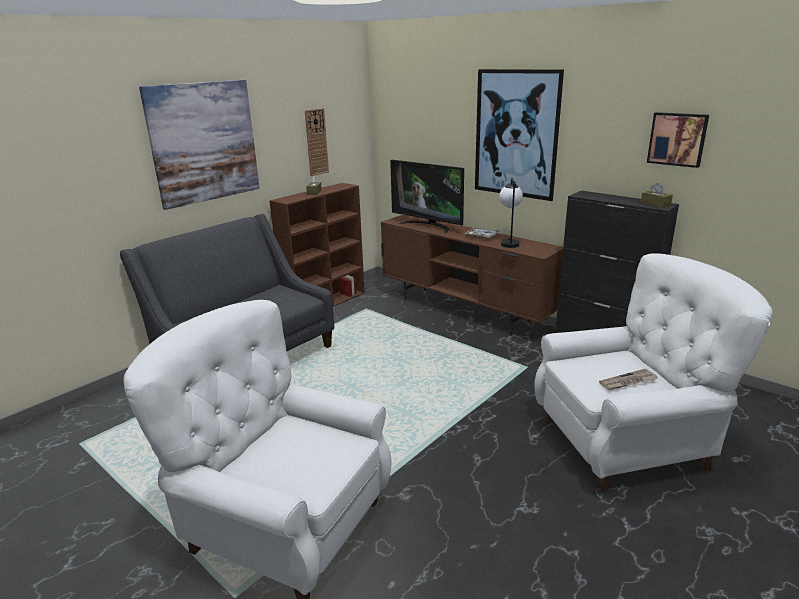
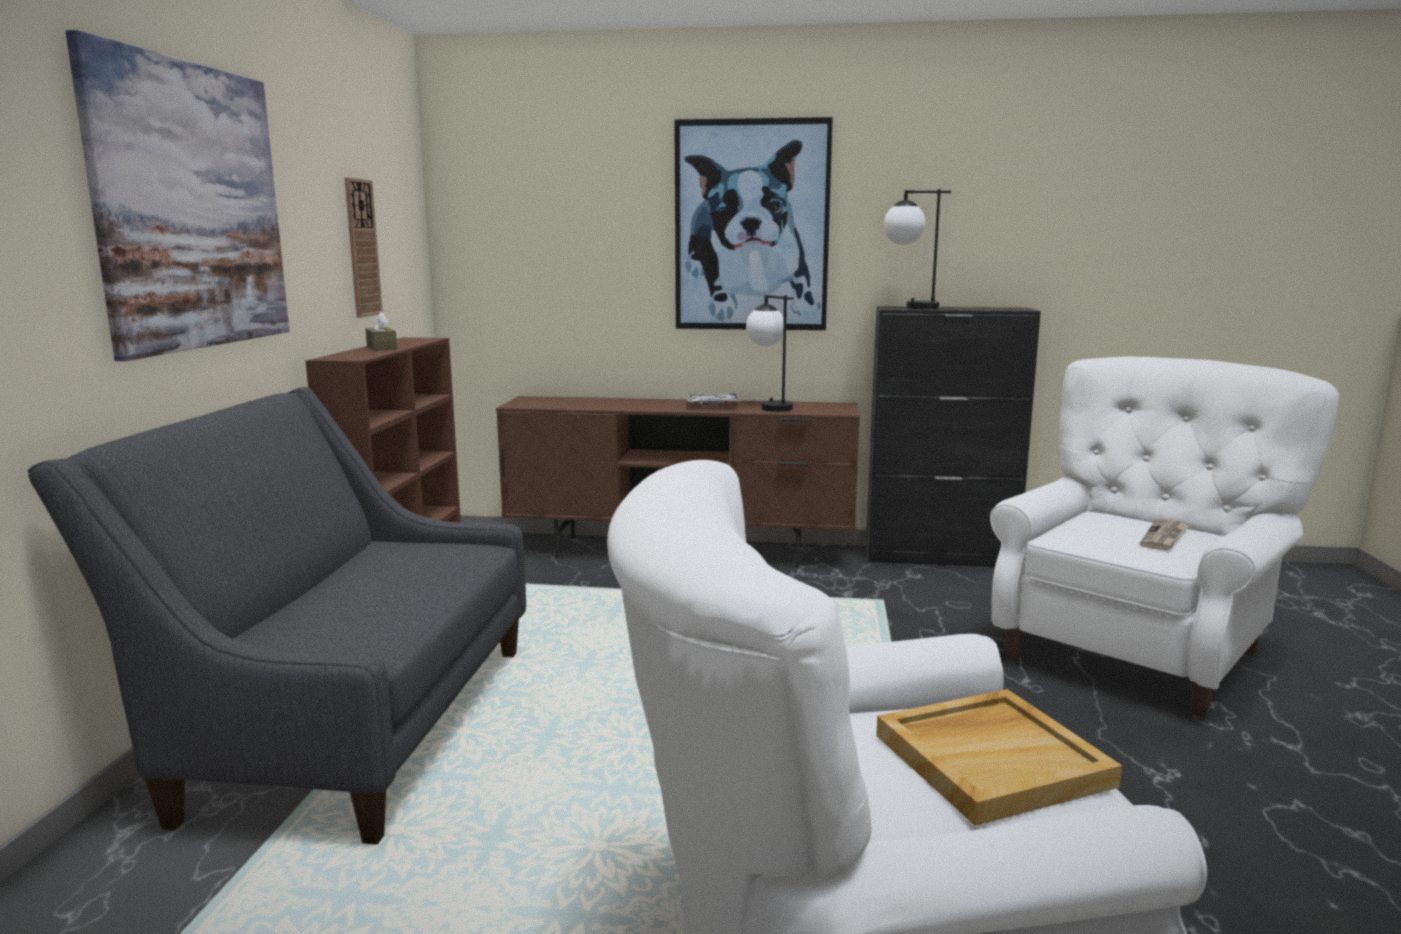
camera: 35 degrees left, 10 degrees down
(313, 459) = (992, 759): none -> beige tray
(428, 225) = (596, 403): television -> none
(592, 196) = (909, 308): none -> table lamp
(655, 204) = (1008, 308): brown tissue box -> none
(677, 139) = (1017, 214): picture -> none

